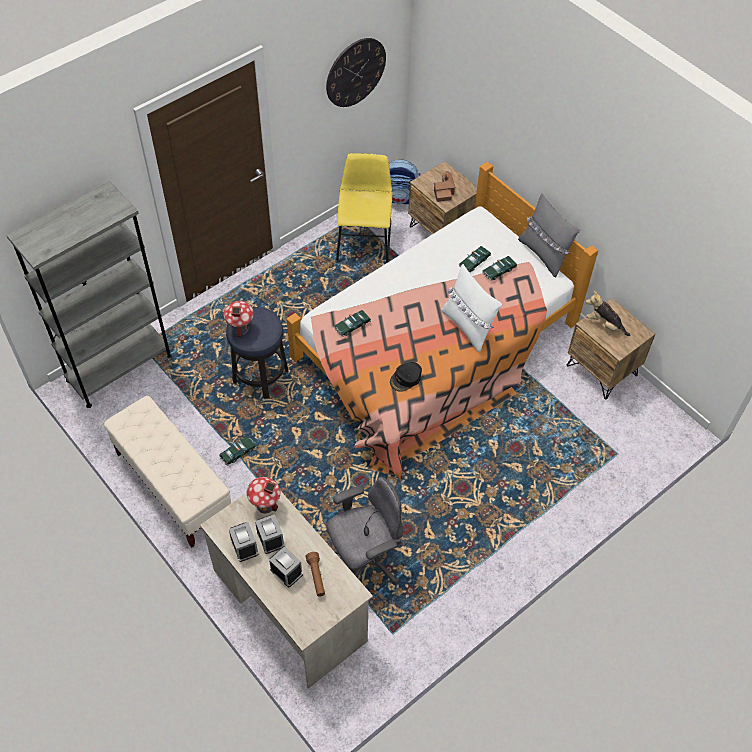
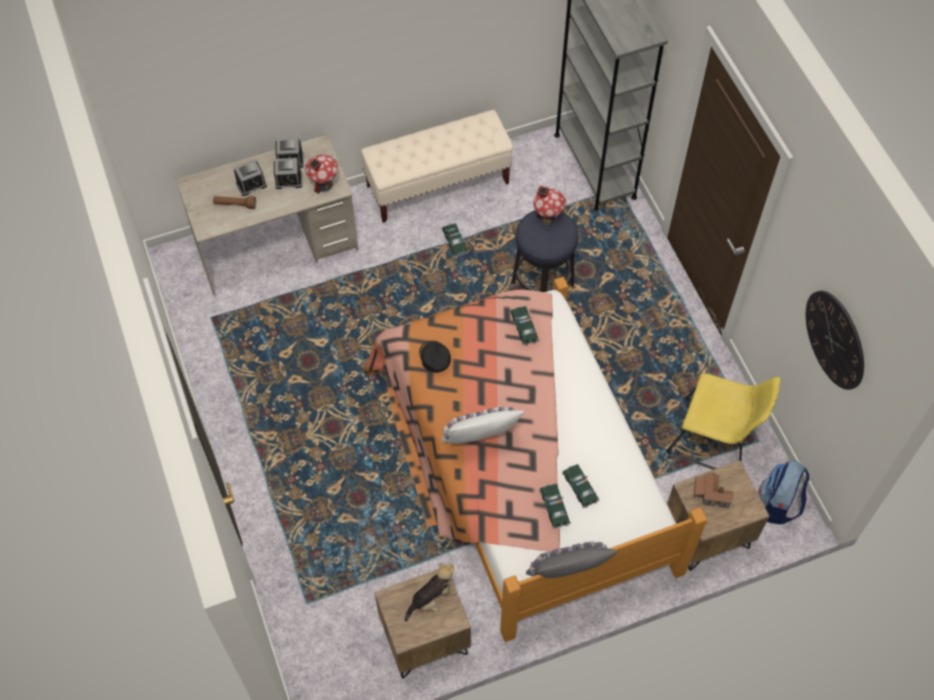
camera: 110 degrees right, 5 degrees up
(365, 560) = (292, 317): grey office chair -> none

